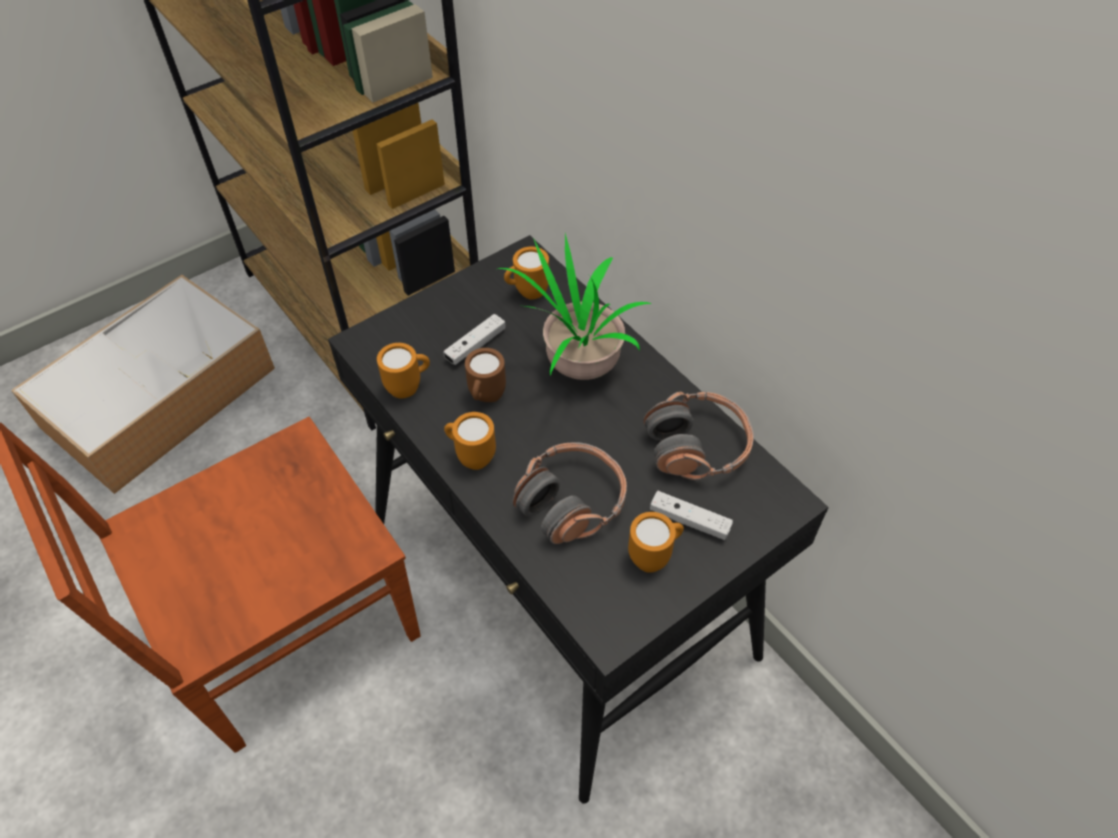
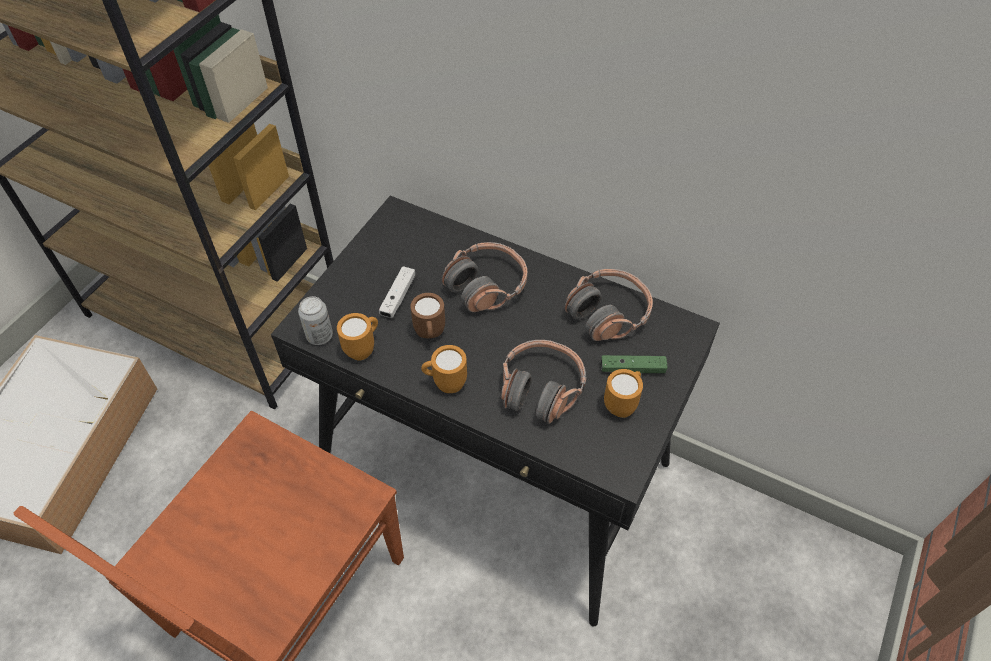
camera: 25 degrees left, 0 degrees up
(373, 358) = (319, 336): none -> can
(527, 293) = (415, 242): orange mug -> none
(576, 366) = (486, 286): potted plant -> headphones
(689, 520) = (632, 369): white game controller -> green game controller

